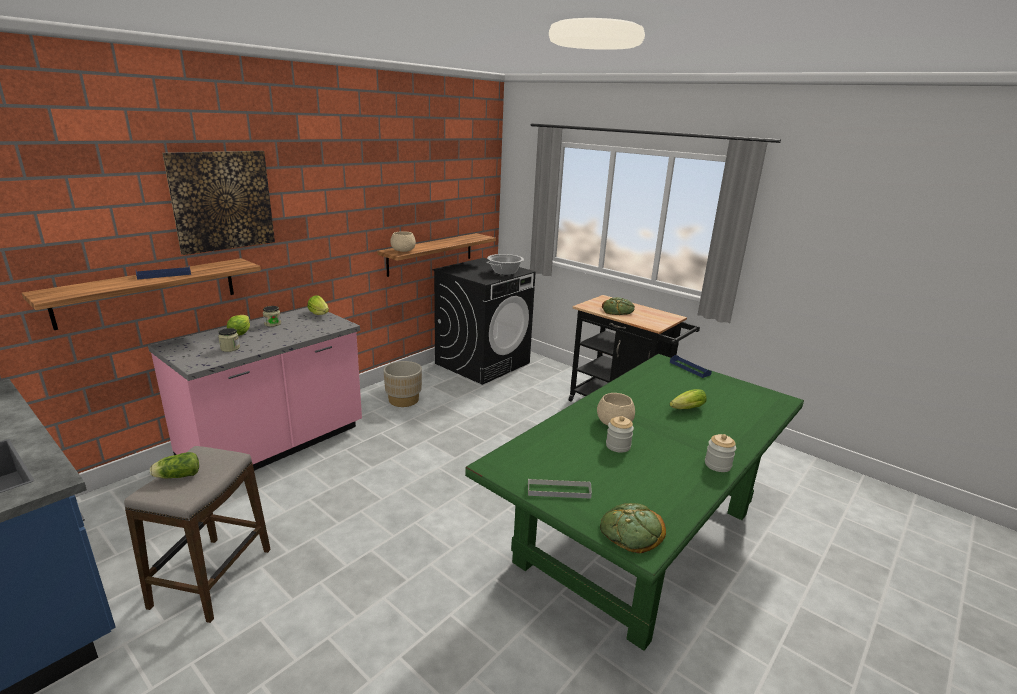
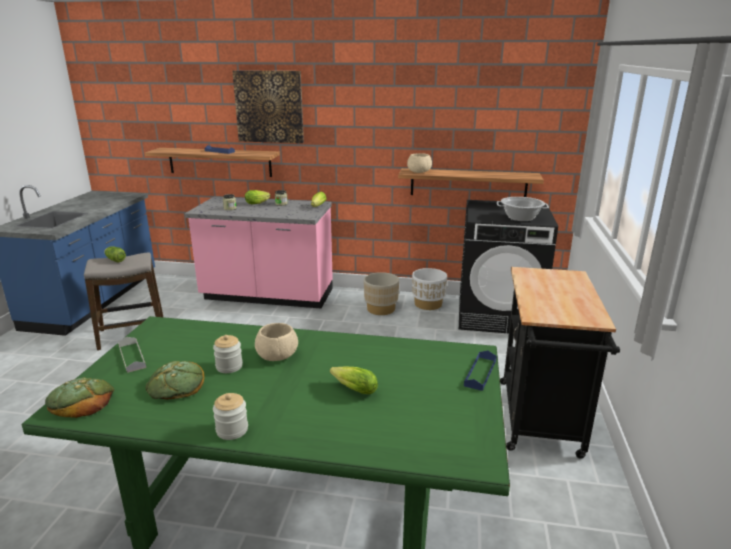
camera: 60 degrees right, 0 degrees up
(426, 378) = (428, 304): none -> white planter
(617, 310) = (546, 287): bread -> bread (176, 385)

